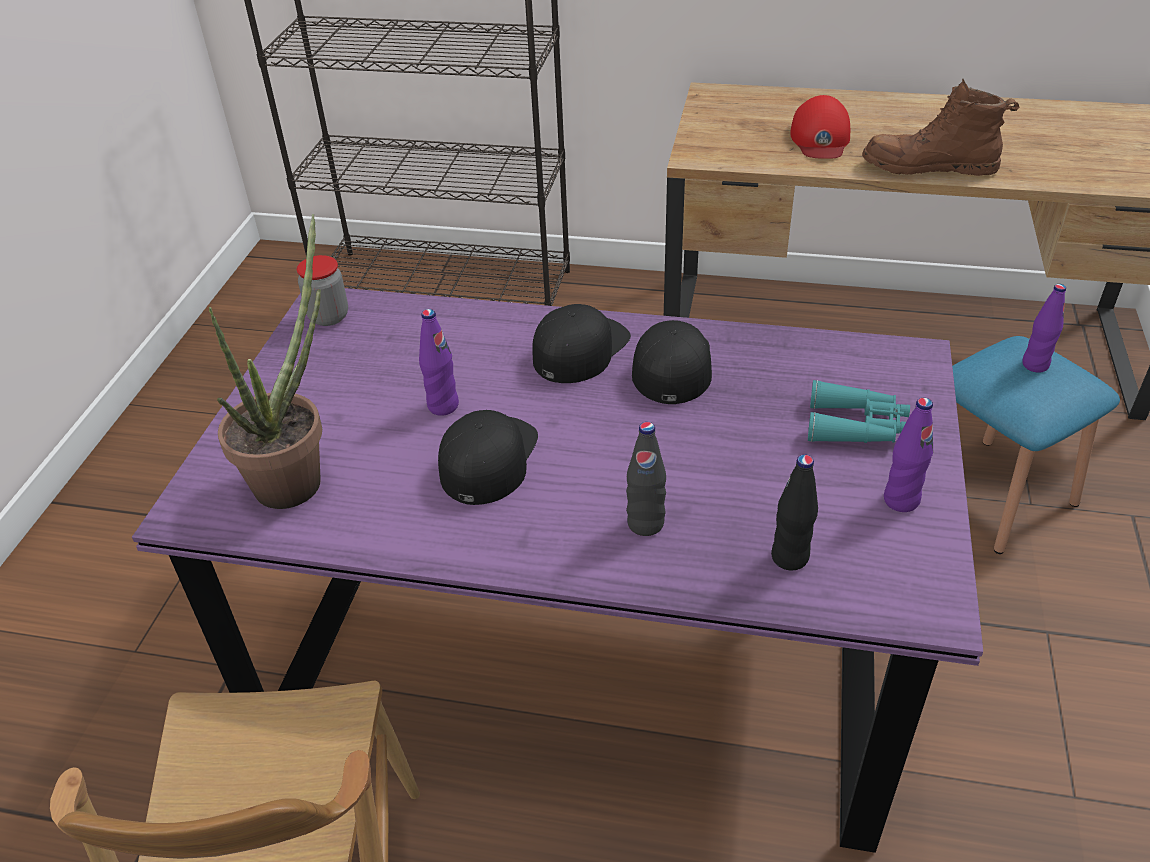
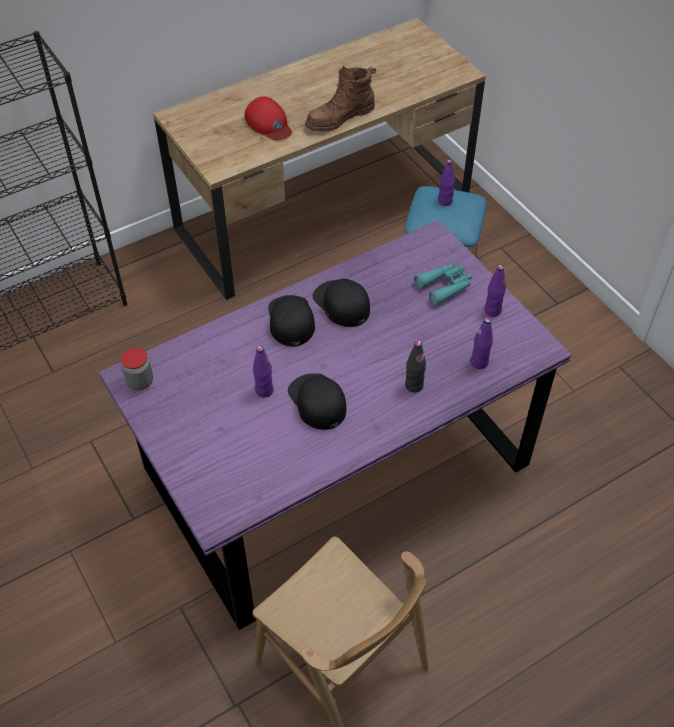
camera: 45 degrees left, 10 degrees up
(298, 475) = (243, 468): potted plant -> none
(790, 557) = (479, 362): black bottle -> purple bottle

